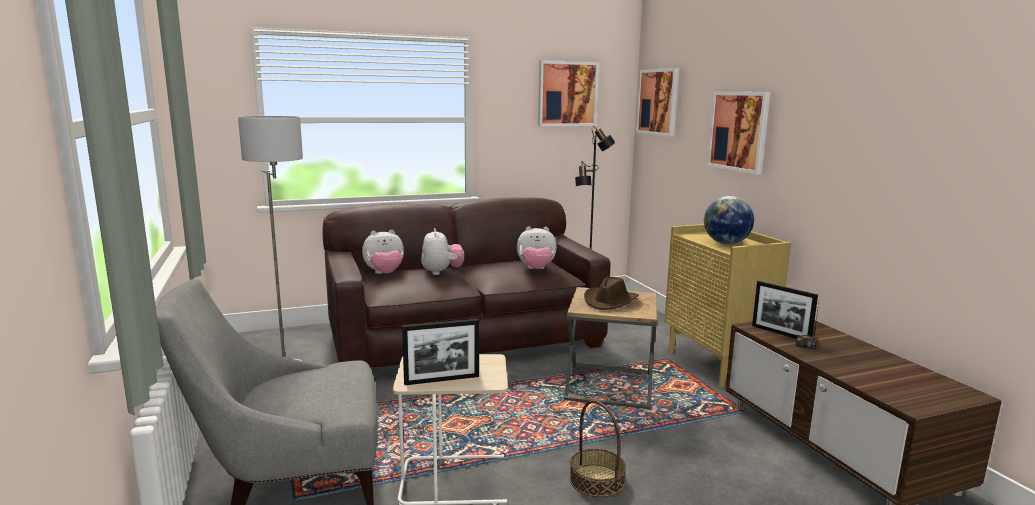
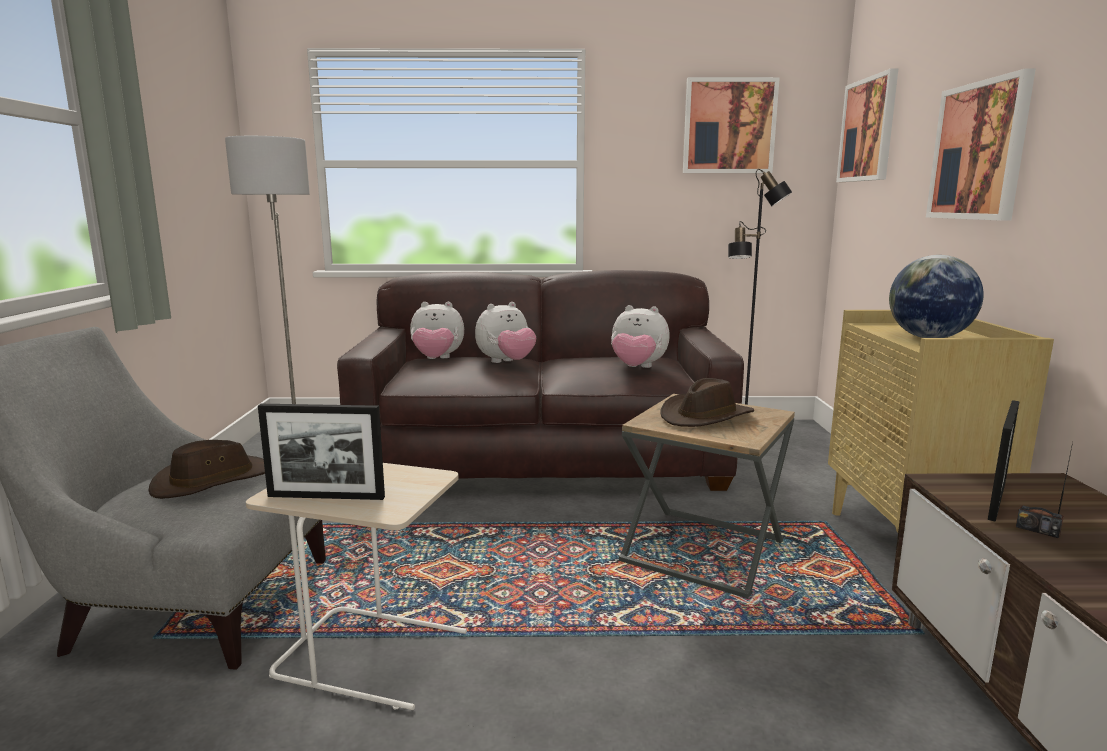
camera: 20 degrees right, 0 degrees up
(316, 383) = (213, 481): none -> brown hat
(442, 272) = (506, 362): plush toy -> plush toy turned 45 degrees clockwise
(596, 480) = (580, 704): basket -> none
(780, 333) = (996, 500): picture frame -> picture frame turned 120 degrees counterclockwise

